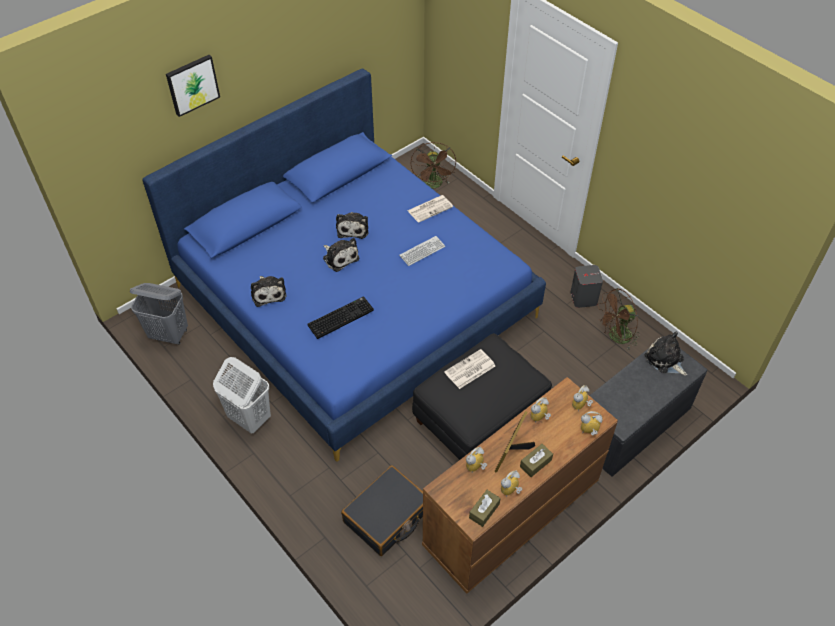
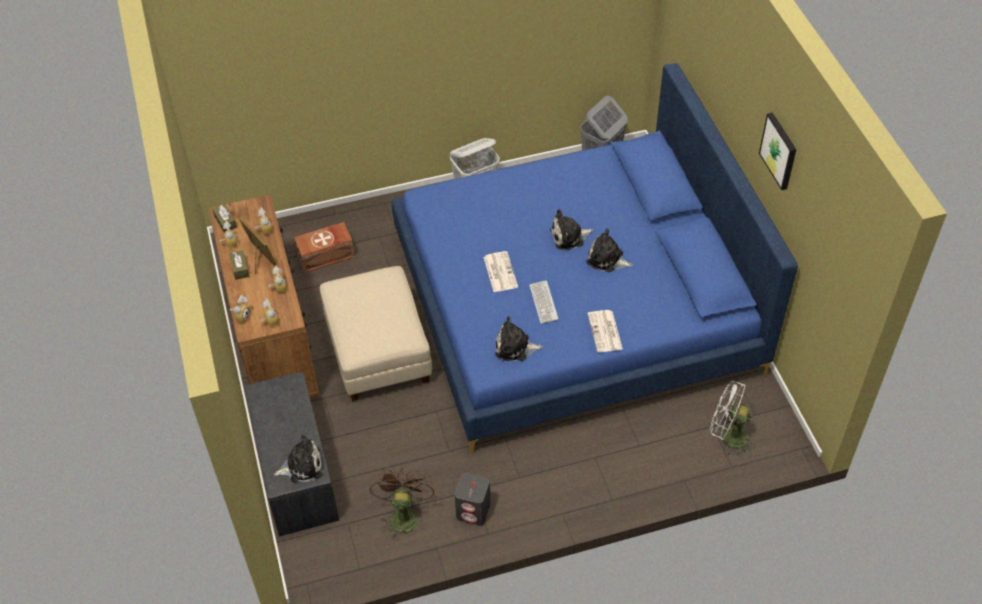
camera: 115 degrees right, 0 degrees up
(192, 84) = (721, 53): picture -> picture (779, 150)
(268, 293) = (551, 176): plush toy -> plush toy (514, 347)
(341, 317) = (490, 214): keyboard -> none
(387, 516) = (326, 256): black suitcase -> brown storage box
(433, 185) = (728, 436): brown fan -> white fan
(469, 370) = (391, 305): newspaper -> newspaper (500, 271)
(478, 418) = (379, 352): black ottoman -> beige ottoman

